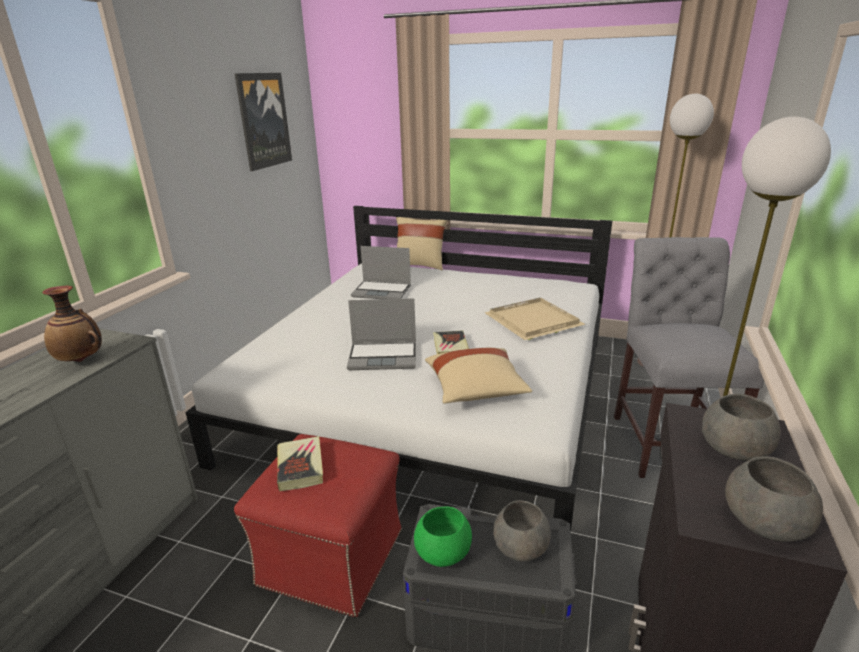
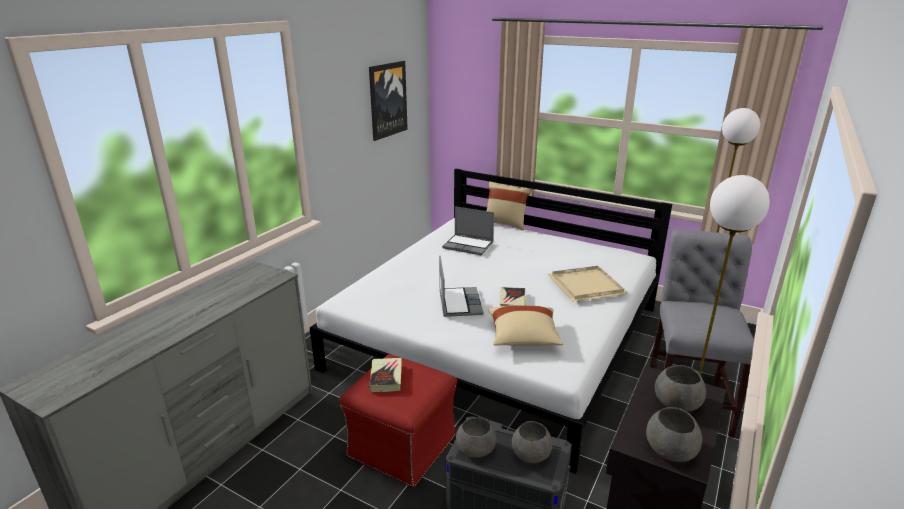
camera: 10 degrees right, 0 degrees up
(81, 360) = (250, 286): vase -> none
(384, 357) = (459, 303): laptop -> laptop turned 105 degrees counterclockwise
(444, 551) = (476, 448): green bowl -> grey bowl

